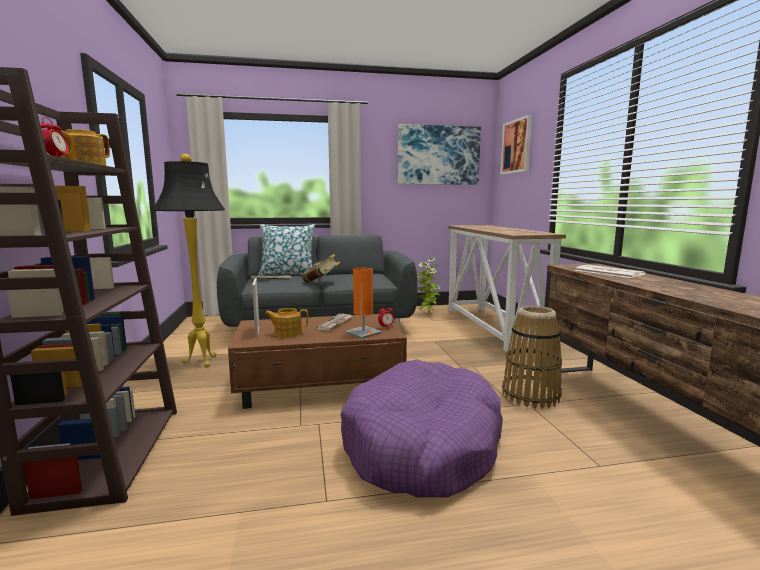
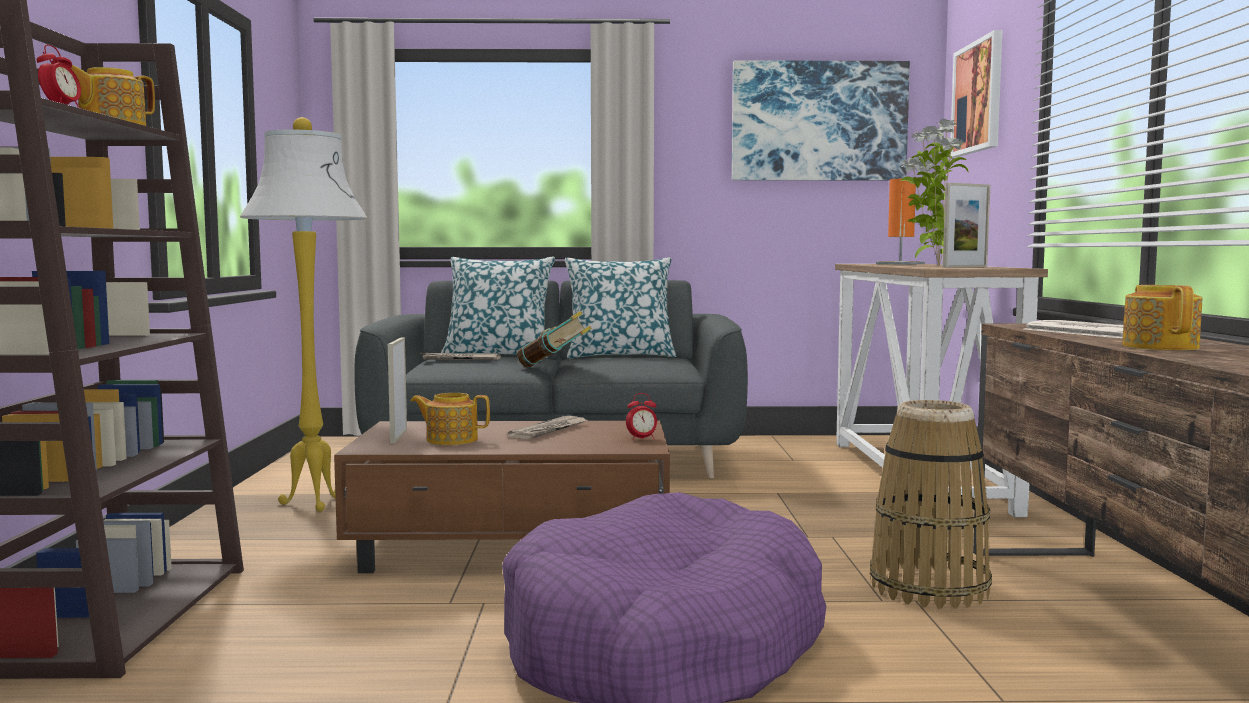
camera: 10 degrees right, 5 degrees down
(202, 362) = (314, 503): black floor lamp -> white floor lamp
(349, 273) = (620, 356): none -> pillow
(363, 333) = (591, 444): orange table lamp -> orange table lamp (900, 264)
(427, 313) = (789, 448): potted plant -> potted plant (936, 266)
(524, 232) = (965, 267): none -> picture frame
(660, 286) = (1160, 347): none -> teapot

